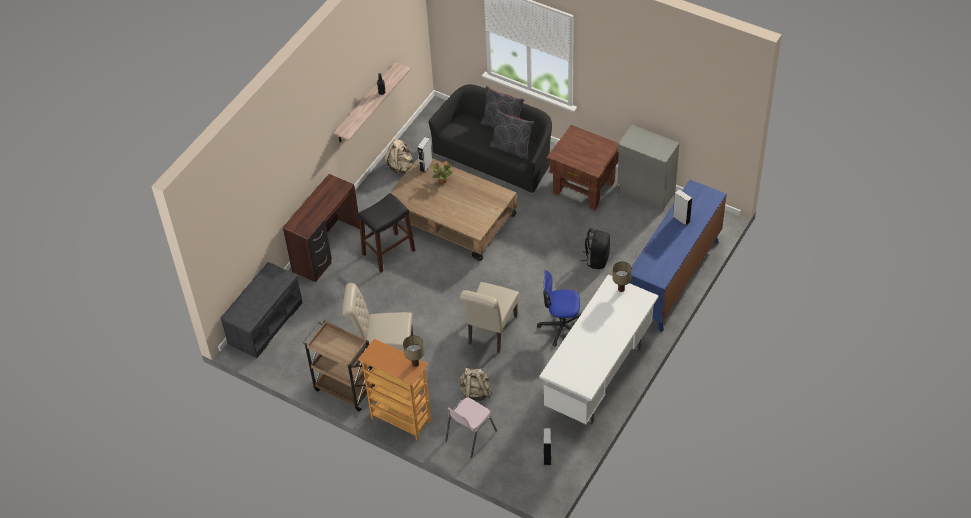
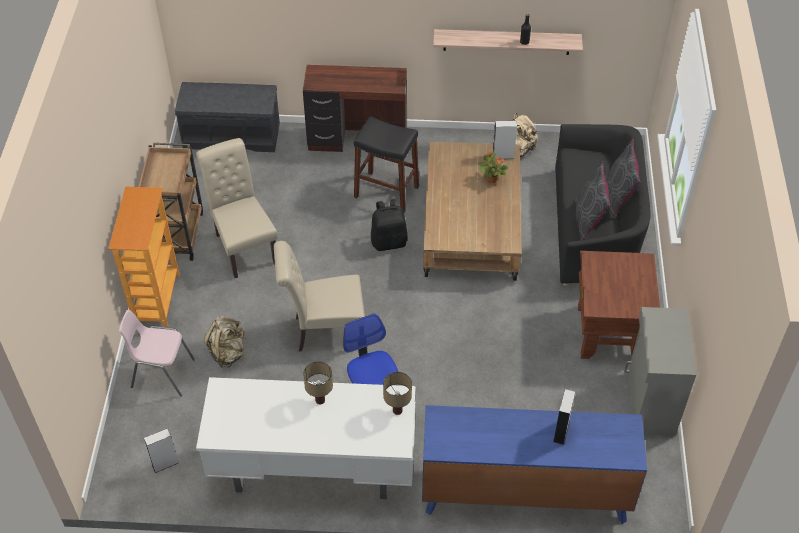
camera: 60 degrees right, 0 degrees up
(415, 364) = (140, 238): table lamp -> table lamp (319, 400)
(596, 259) = (502, 393): black backpack -> black backpack (389, 241)

